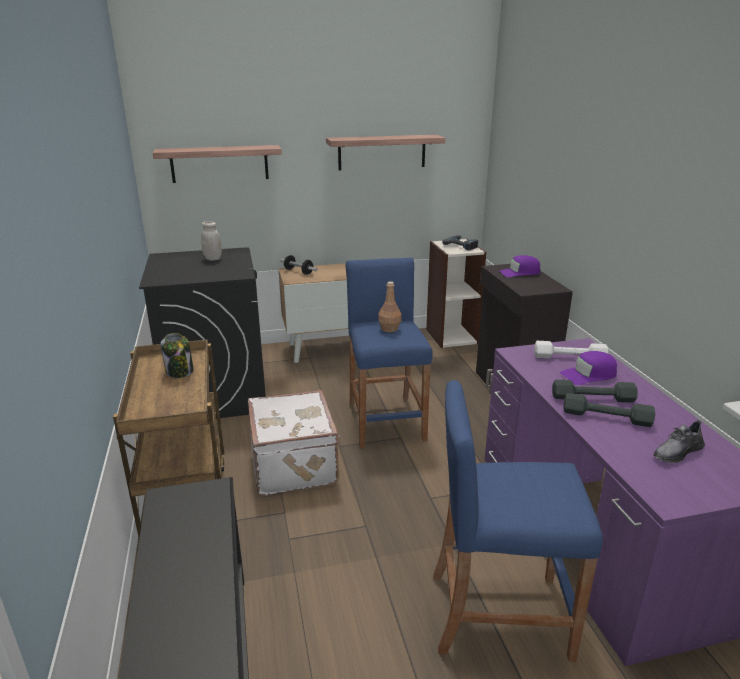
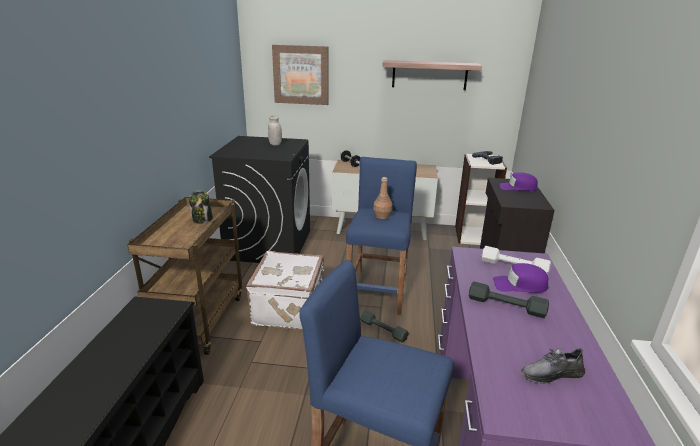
camera: 20 degrees right, 0 degrees up
(219, 164) = (301, 75): shelf -> picture
(606, 417) = (505, 325): grey dumbbell -> grey dumbbell (383, 330)

